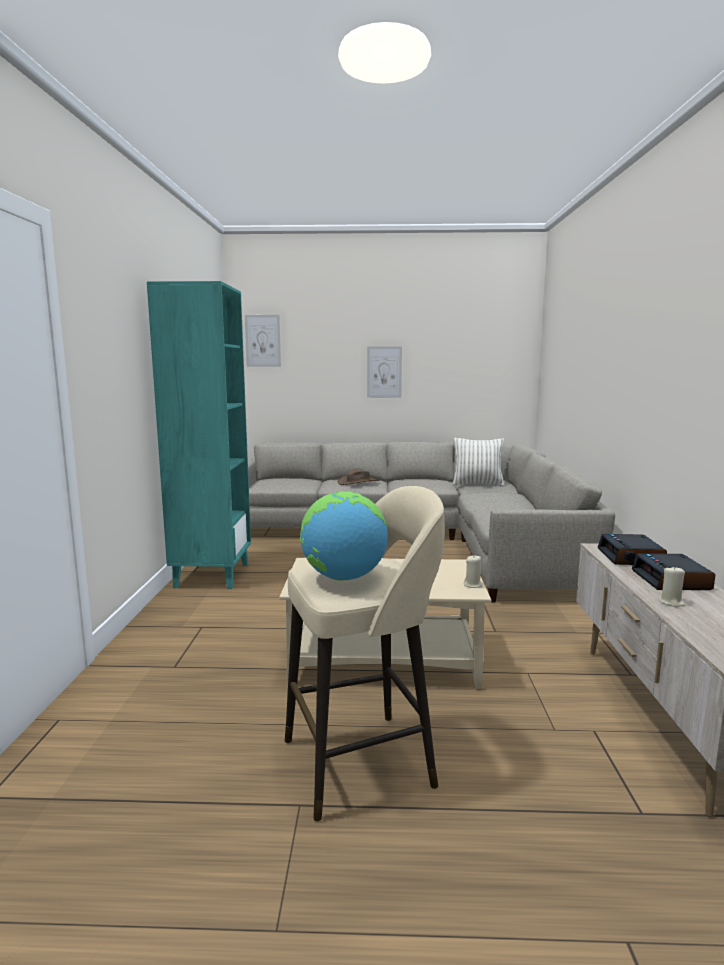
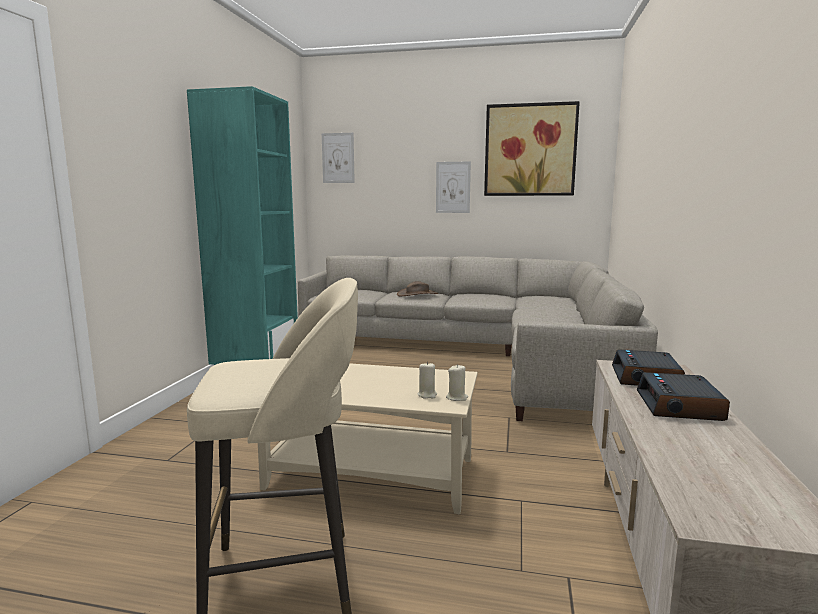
camera: 10 degrees right, 0 degrees up
(343, 577) = (247, 375): globe -> none
(460, 336) = (530, 150): none -> picture
(477, 484) = (538, 300): pillow -> none
(671, 602) = (662, 432): beige candle -> beige candle (427, 395)

